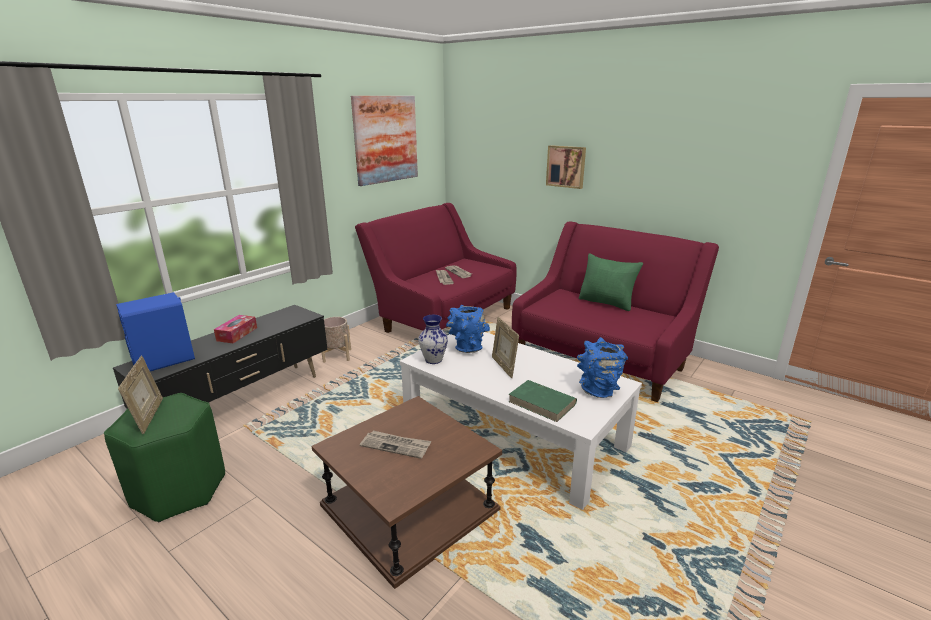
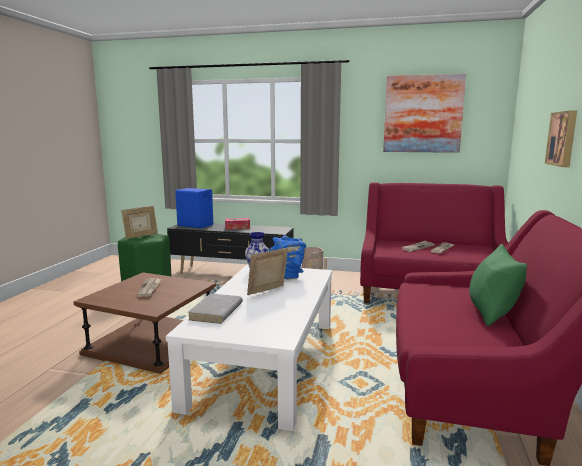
camera: 65 degrees right, 10 degrees down
(542, 403) = (216, 311): green book -> grey book
(599, 390) = (257, 331): blue vase -> none

